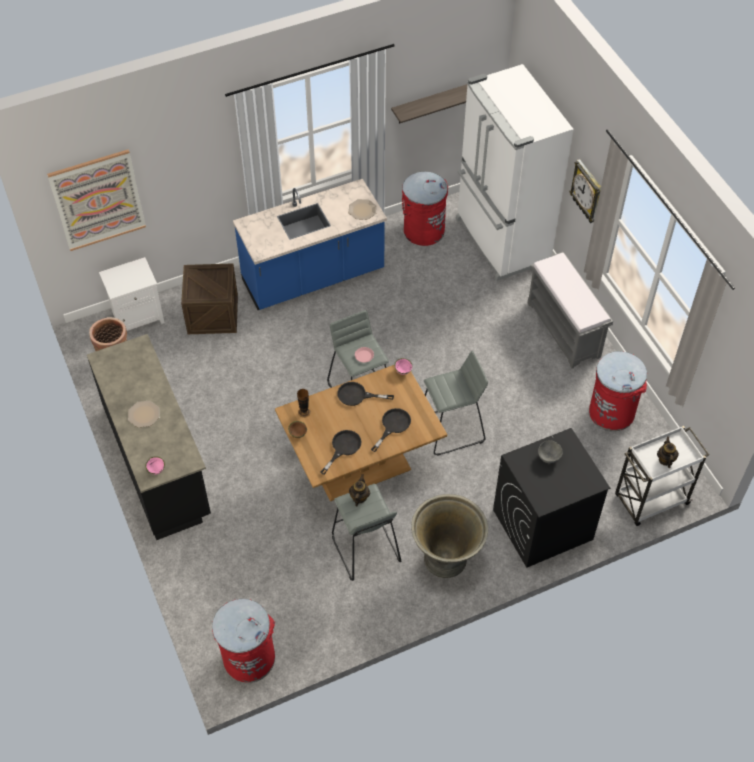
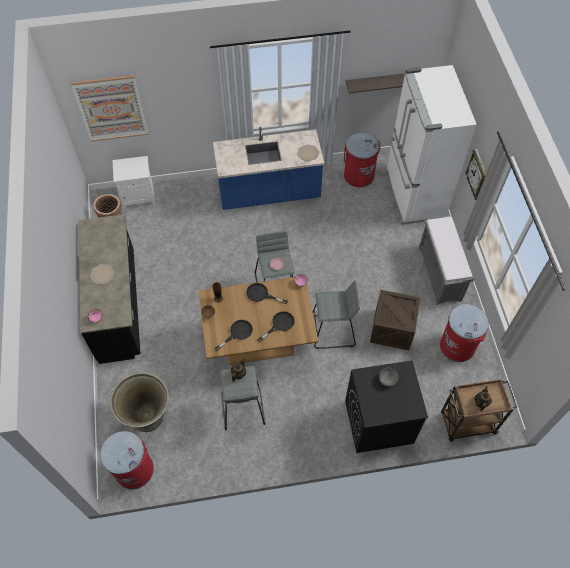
camera: 15 degrees right, 5 degrees up
(212, 314) = (190, 205): crate -> crate (392, 329)
(446, 559) = (299, 431): grey planter -> grey planter (148, 417)
(650, 500) = (466, 423): white cart -> brown cart

